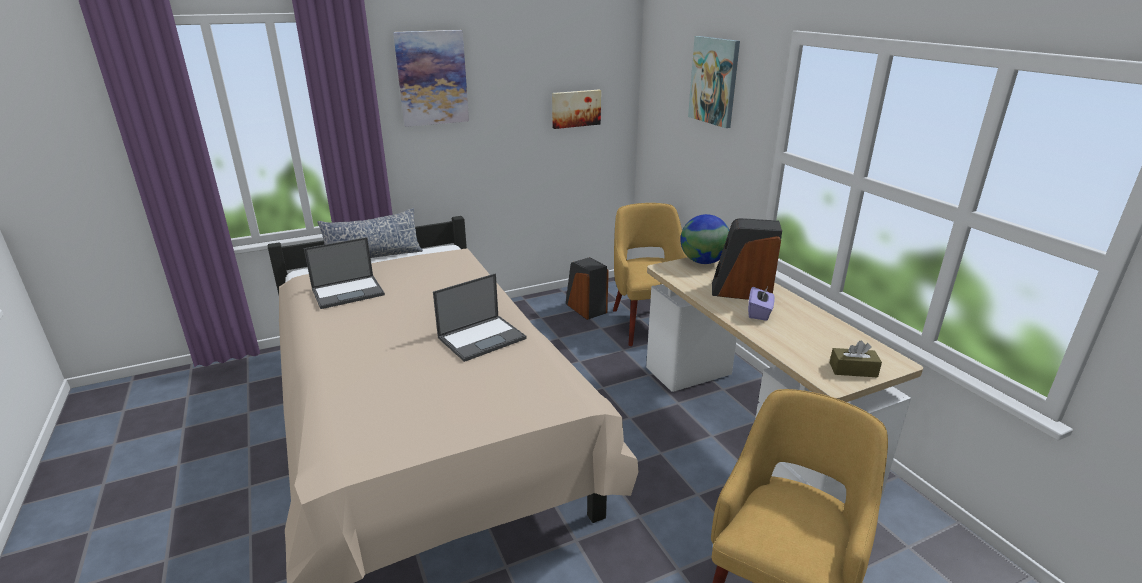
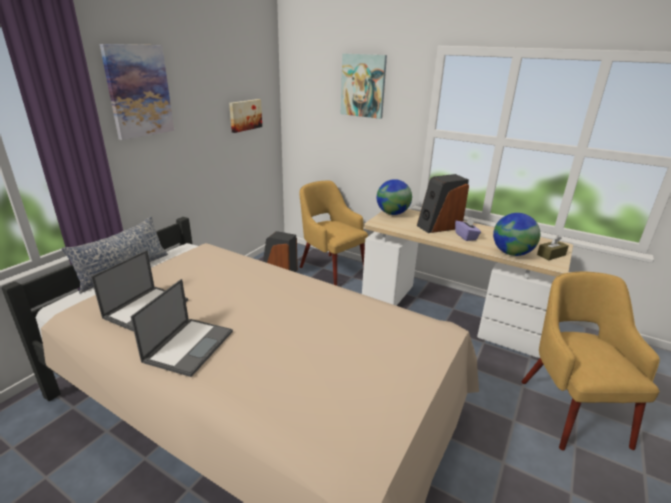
camera: 35 degrees left, 0 degrees up
(482, 338) = (322, 308): laptop -> laptop (189, 345)
(791, 350) = (511, 253): none -> globe

